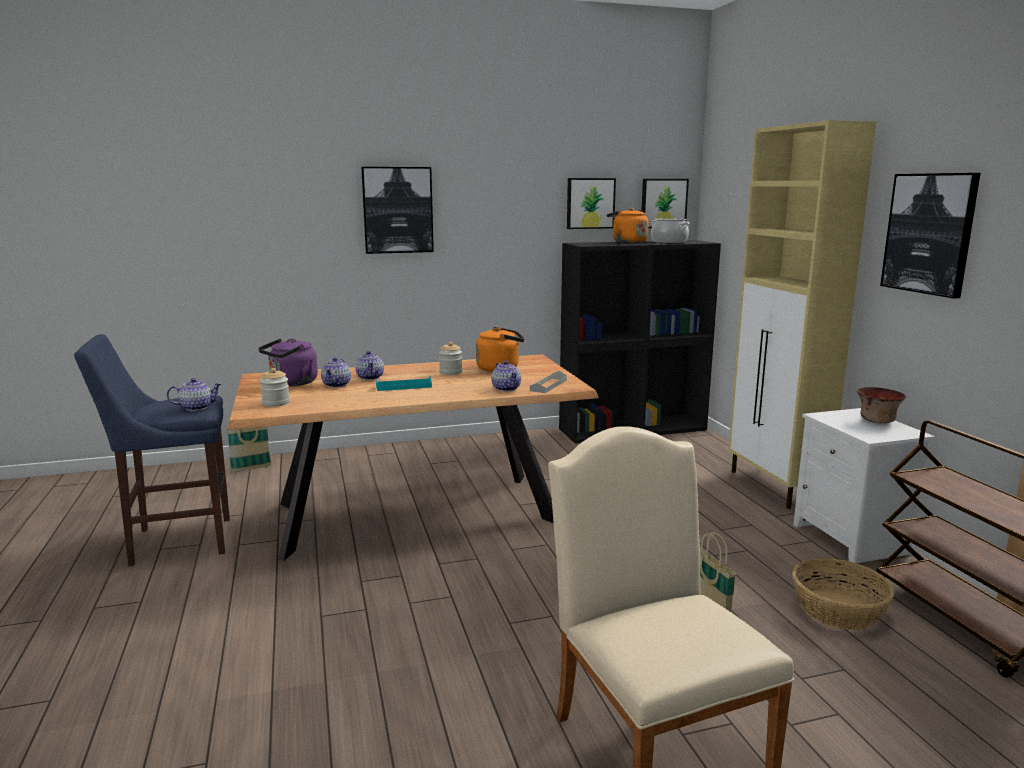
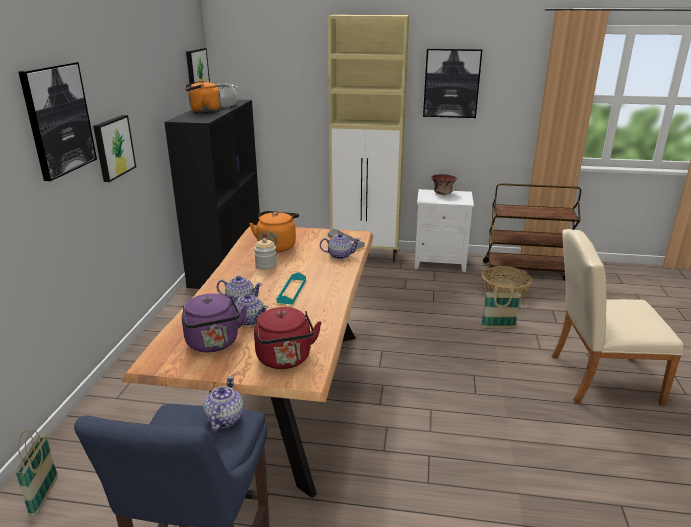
camera: 65 degrees left, 10 degrees up
(276, 403) = (285, 360): jar -> red kettle
(590, 203) = (167, 80): picture -> picture (113, 147)

